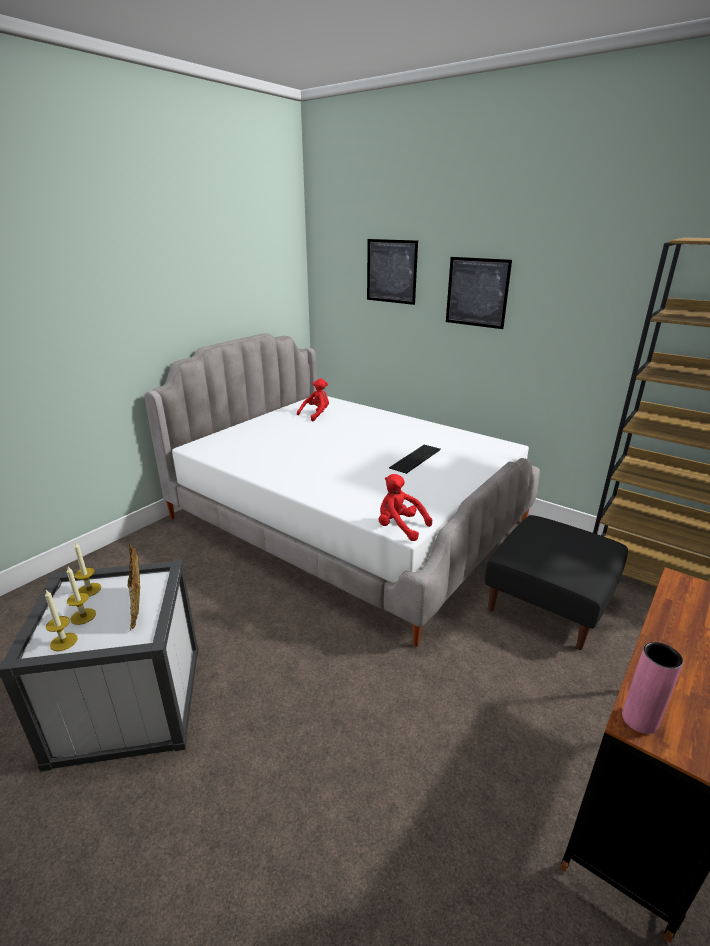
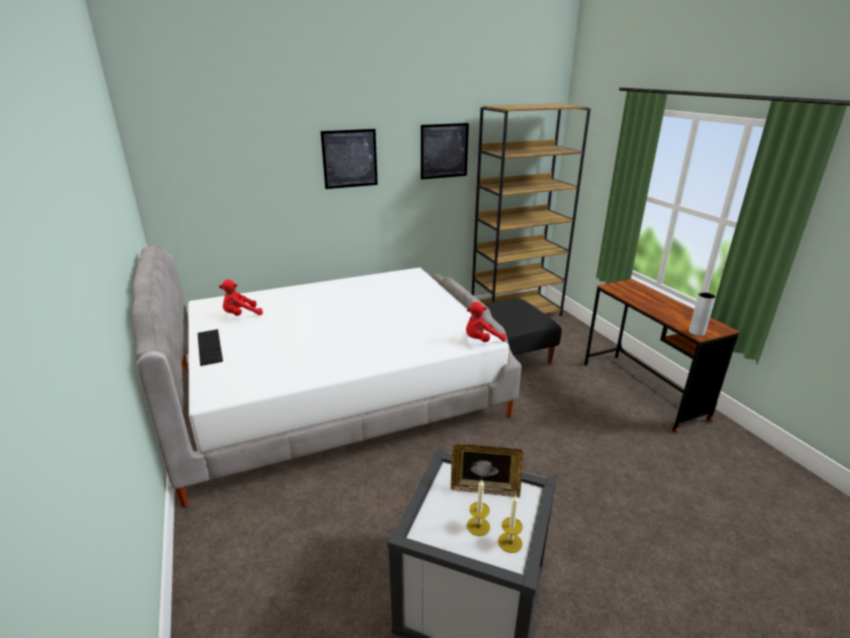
camera: 60 degrees left, 0 degrees up
(89, 590) = (436, 518): candle -> none
(316, 414) = (241, 315): red plush toy -> red plush toy turned 105 degrees counterclockwise
(391, 271) = (256, 151): picture -> picture (444, 151)
(415, 458) = (391, 304): keyboard -> keyboard (209, 347)
(639, 719) = (696, 332): pink vase -> grey vase

